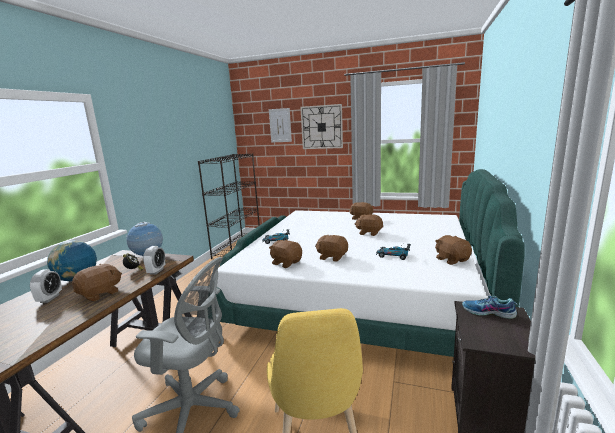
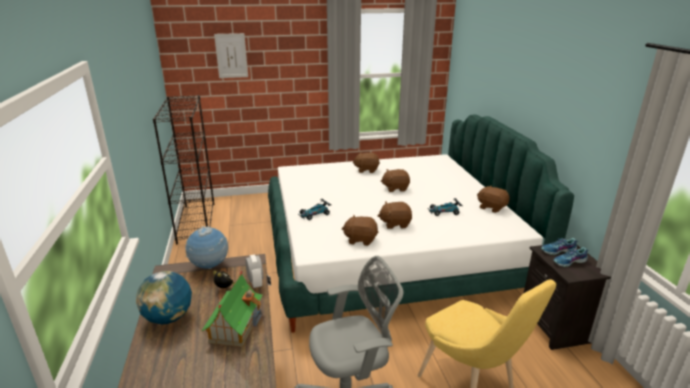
camera: 30 degrees left, 10 degrees up
(49, 298) = (179, 348): alarm clock -> none
(100, 294) = (235, 325): brown plush toy -> toy house
(321, 127) = (288, 59): wall clock -> none
(491, 327) = (569, 262): none -> shoe

